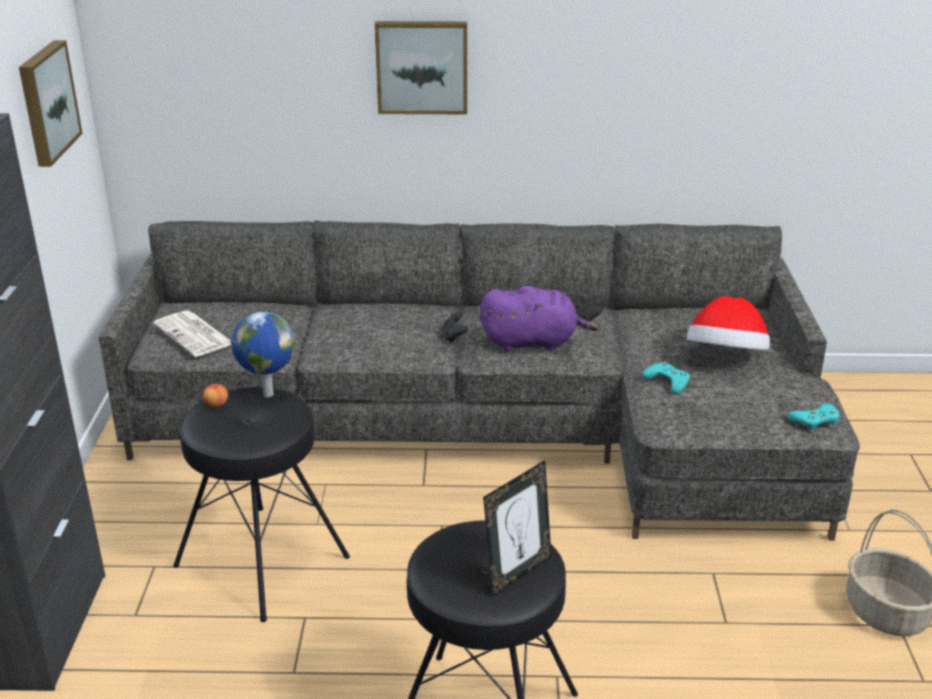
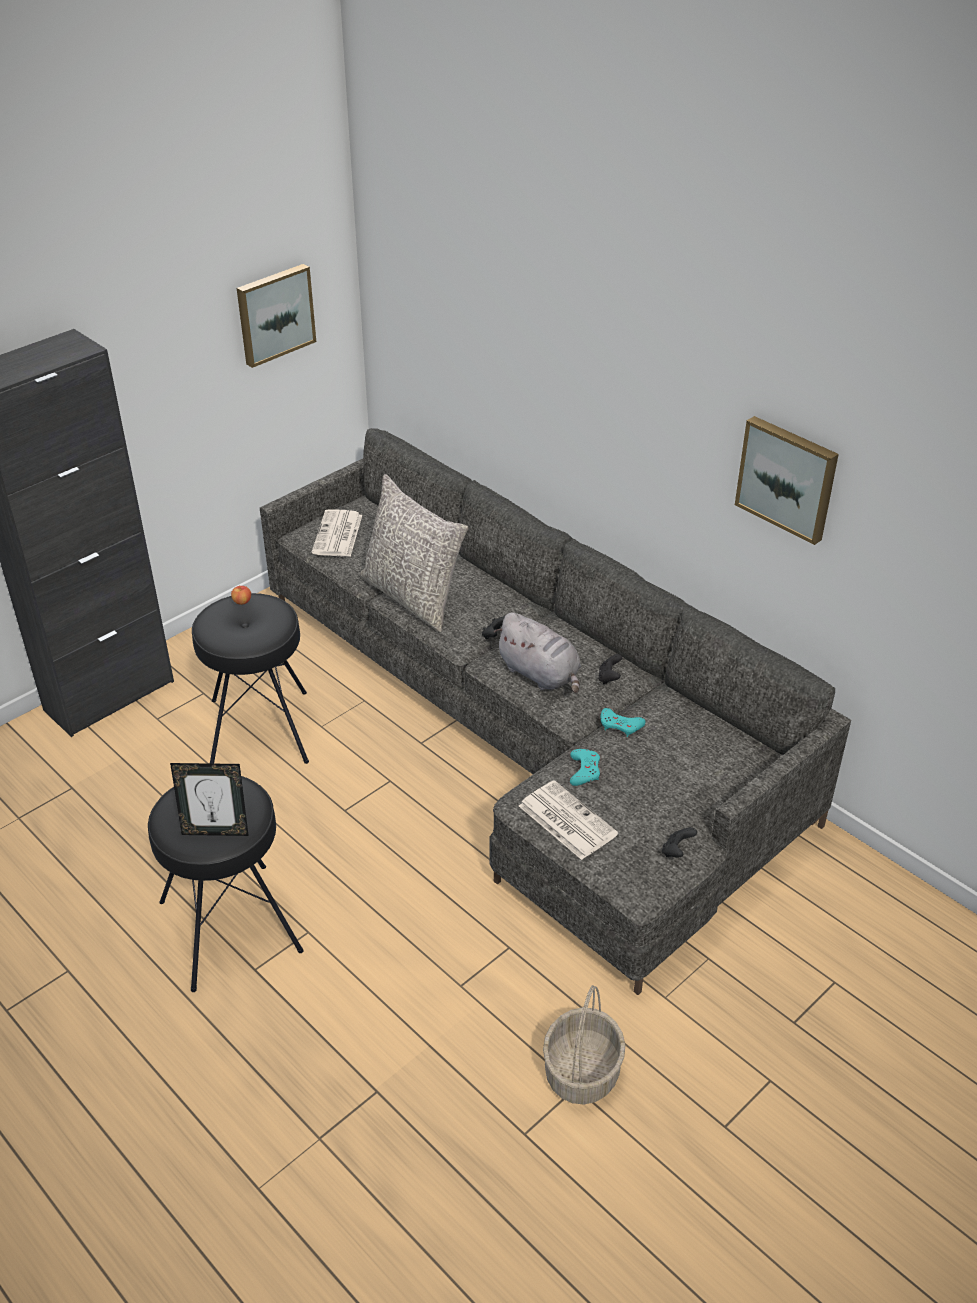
camera: 45 degrees right, 10 degrees up
(267, 394) = (278, 611): globe -> none
(339, 346) = (413, 597): none -> grey pillow
(422, 67) = (570, 383): picture -> picture (788, 478)
(533, 342) = (541, 674): purple plush toy -> grey plush toy
(712, 416) = (566, 820): none -> newspaper
(726, 358) = (664, 781): hat -> none
(806, 391) = (676, 851): none -> black game controller
(815, 420) = (636, 878): turquoise game controller -> turquoise game controller (620, 725)

